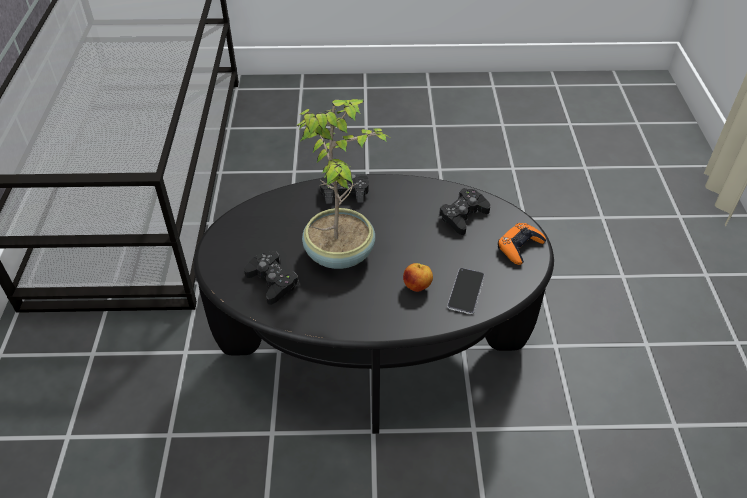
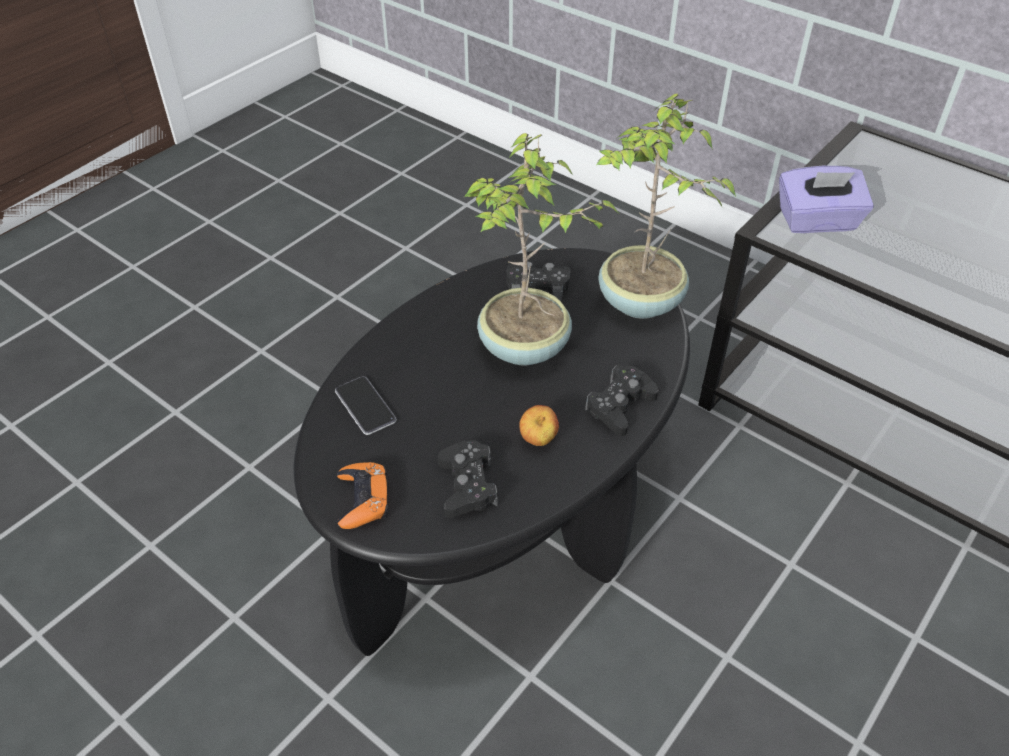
camera: 130 degrees right, 0 degrees up
(115, 153) = (817, 221): none -> purple tissue box
(245, 226) = (639, 303): none -> potted plant
(417, 286) = (415, 375): apple -> apple (538, 440)

